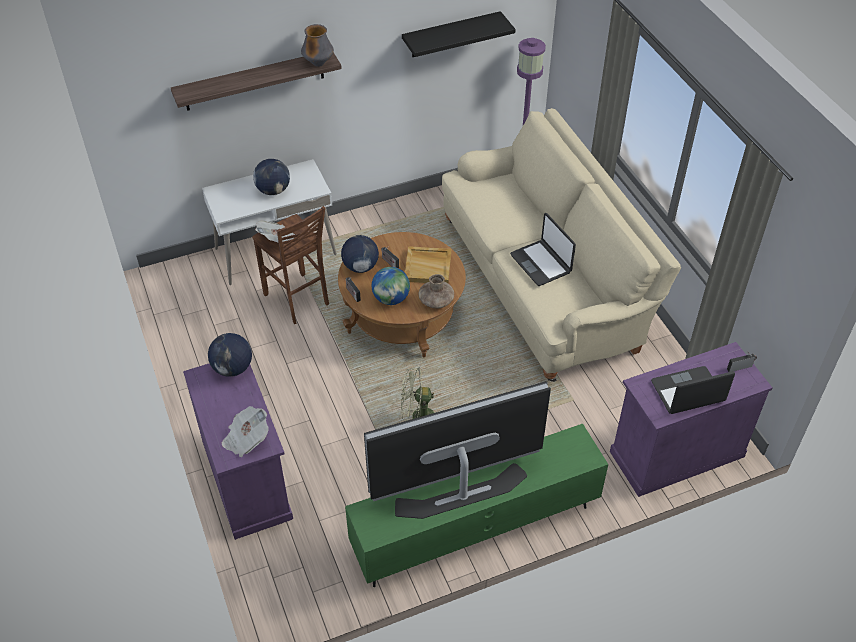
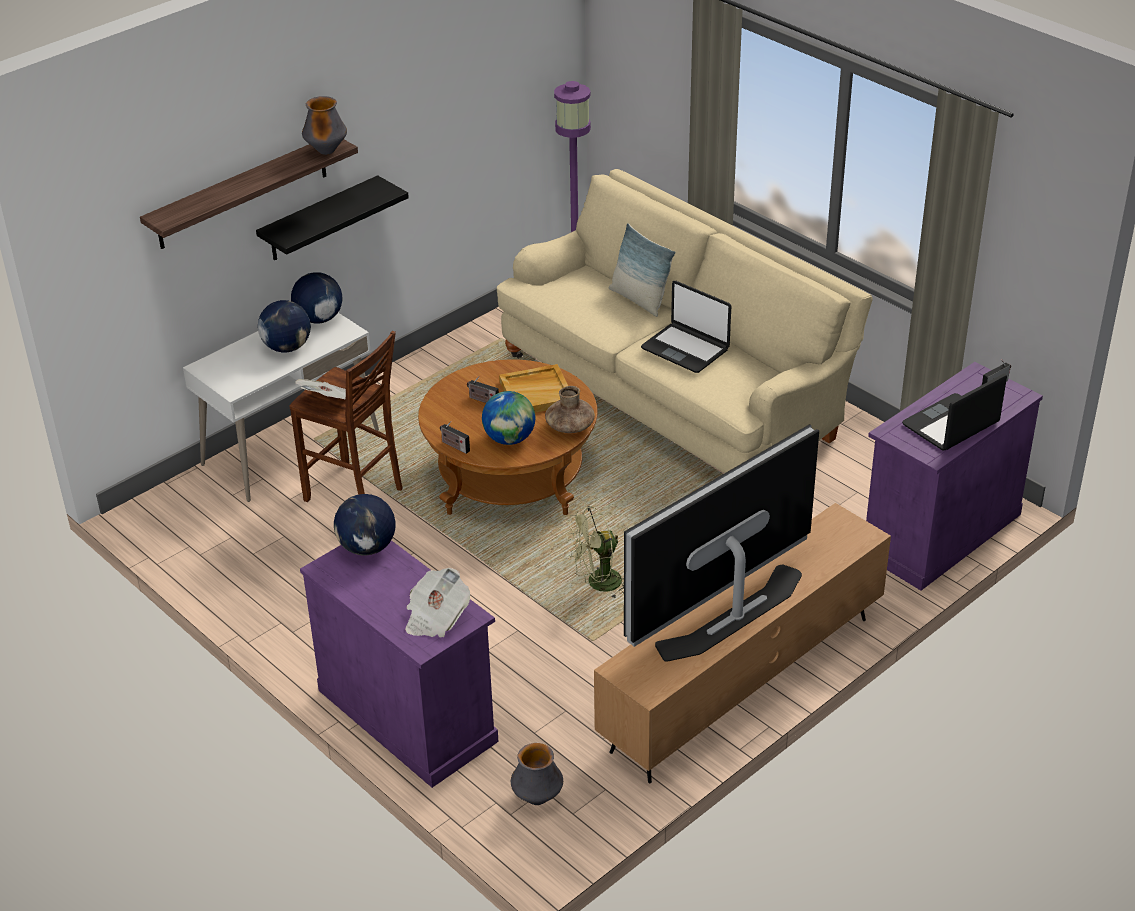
camera: 20 degrees left, 10 degrees down
(296, 571) = (537, 798): none -> vase
(360, 267) = (446, 414): globe -> globe (319, 319)
(451, 35) = (471, 93): black shelf -> black shelf (320, 219)
(475, 529) = (742, 682): green tv stand -> brown tv stand
(531, 213) = (639, 300): none -> pillow

